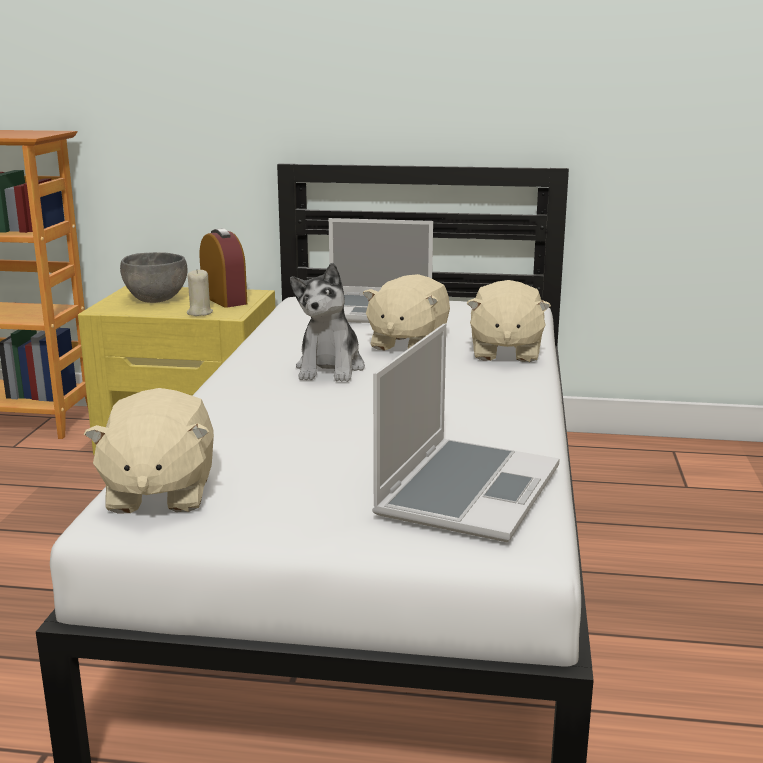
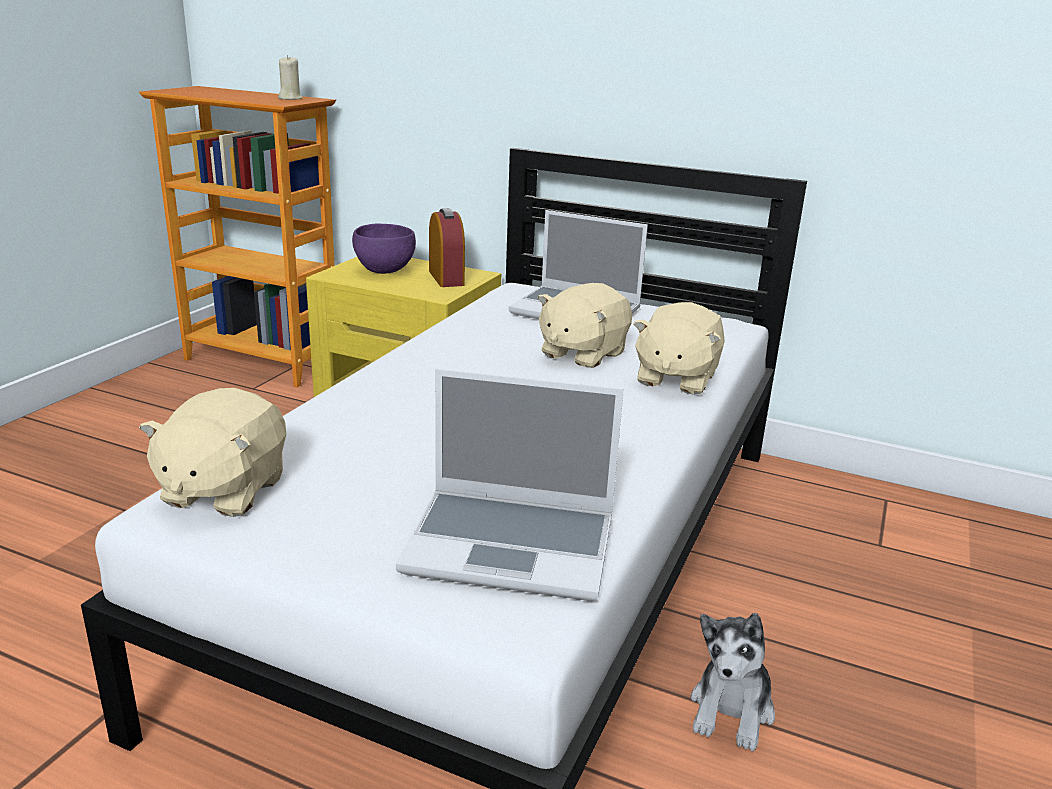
camera: 15 degrees right, 5 degrees up
(155, 300) = (384, 270): grey bowl -> purple bowl
(199, 313) = (413, 290): beige candle -> beige candle (290, 98)
(330, 369) = (484, 372): plush toy -> plush toy (732, 710)
(467, 490) = (513, 545): laptop -> laptop turned 60 degrees clockwise

